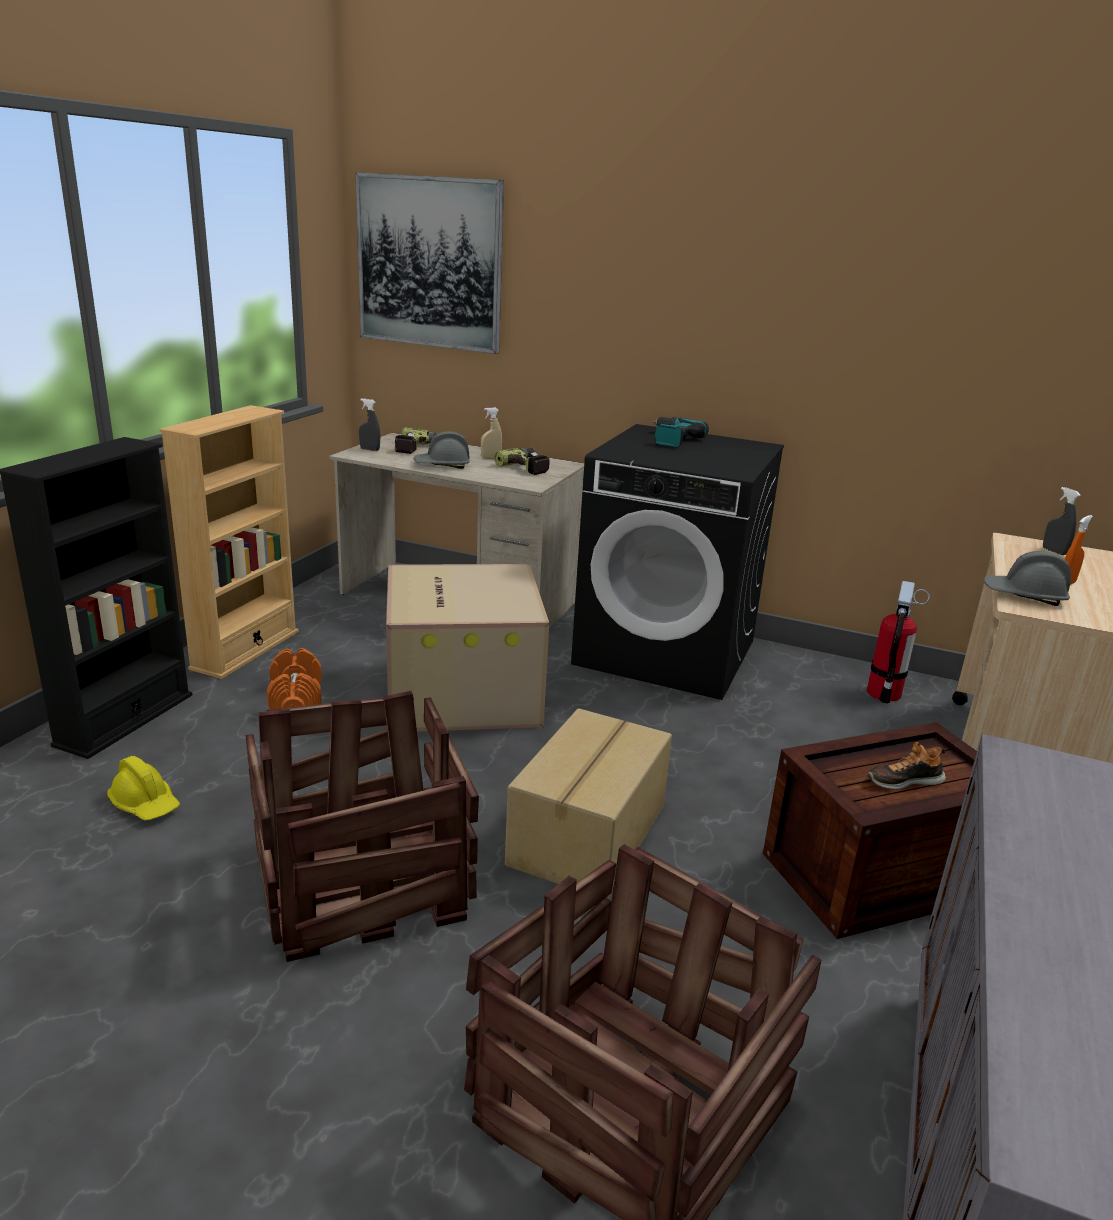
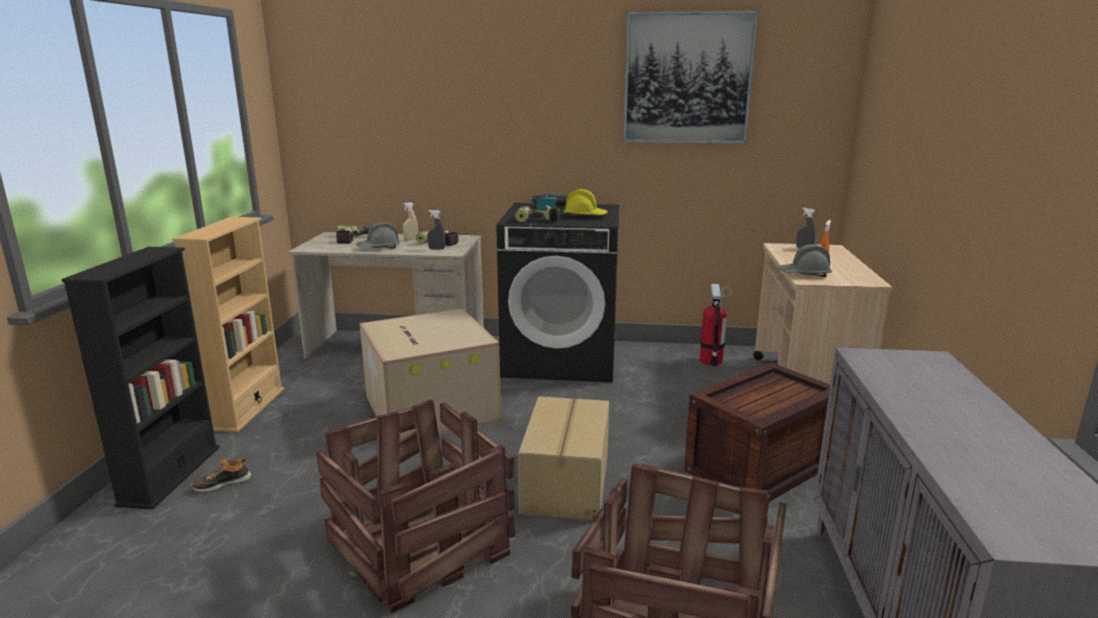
camera: 15 degrees left, 5 degrees down
(145, 804) = (220, 531): yellow hard hat -> yellow hard hat (585, 216)
(296, 700) = (306, 436): orange dumbbell -> none
(370, 449) = (316, 244): grey spray bottle -> grey spray bottle (436, 249)
(429, 263) = (344, 103): picture -> picture (687, 78)
(649, 454) = (539, 219): none -> power drill
(903, 780) = (770, 398): shoe -> shoe (222, 483)

